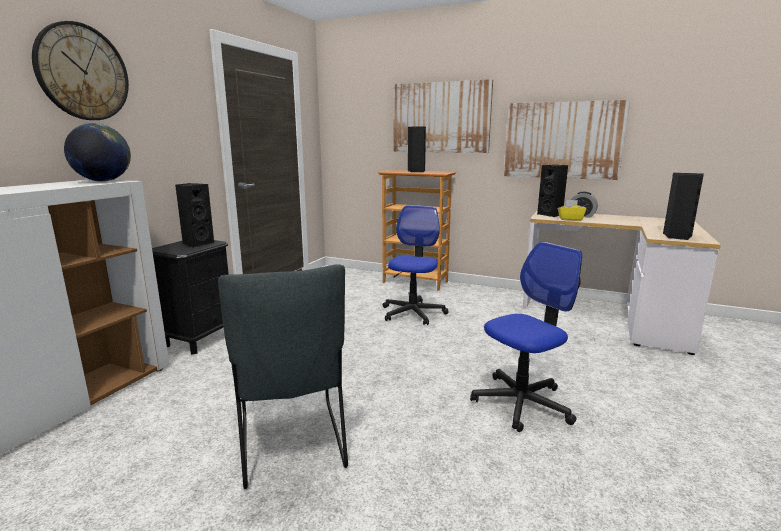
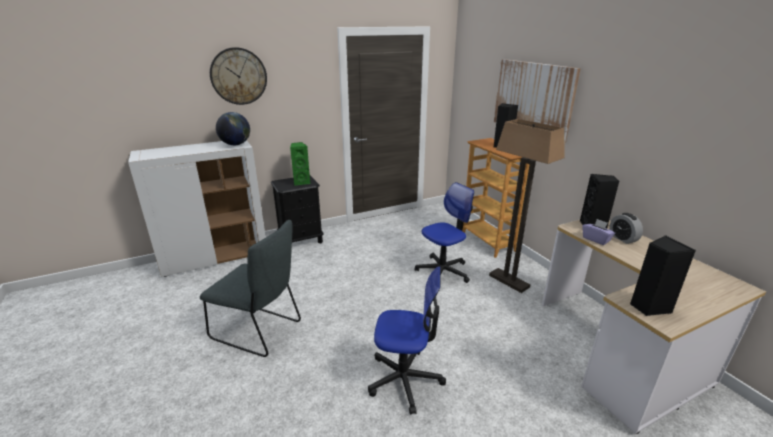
camera: 40 degrees right, 10 degrees up
(197, 243) = (301, 182): black speaker -> green speaker
(292, 446) = (259, 331): grey chair -> grey chair turned 90 degrees counterclockwise
(476, 302) = (508, 281): none -> floor lamp
(562, 140) = (635, 149): picture -> none
(570, 219) = (596, 239): yellow tissue box -> purple tissue box

